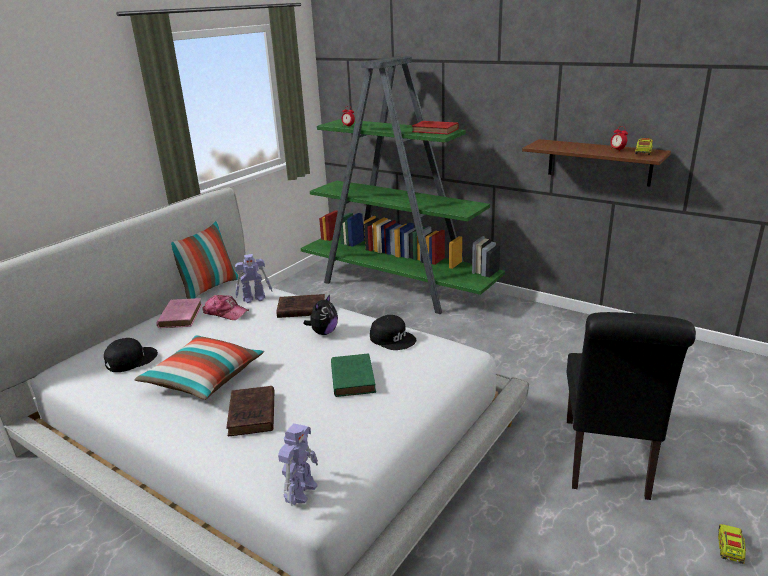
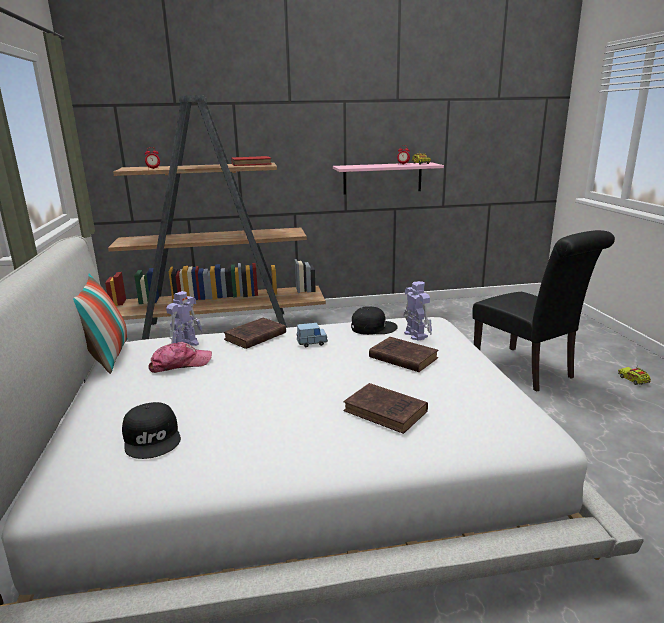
camera: 45 degrees left, 5 degrees down
(131, 359) = (153, 437): black cap -> black cap turned 150 degrees clockwise
(181, 315) = (128, 384): pink book -> none
(204, 379) = (281, 412): pillow -> none
(301, 490) = (529, 431): toy robot -> toy robot (415, 334)
(323, 332) = (312, 343): plush toy -> blue toy car
(352, 377) = (401, 357): green book -> brown book
(398, 286) = (220, 329): green bookcase -> brown bookcase
(599, 162) = (382, 178): brown shelf -> pink shelf

